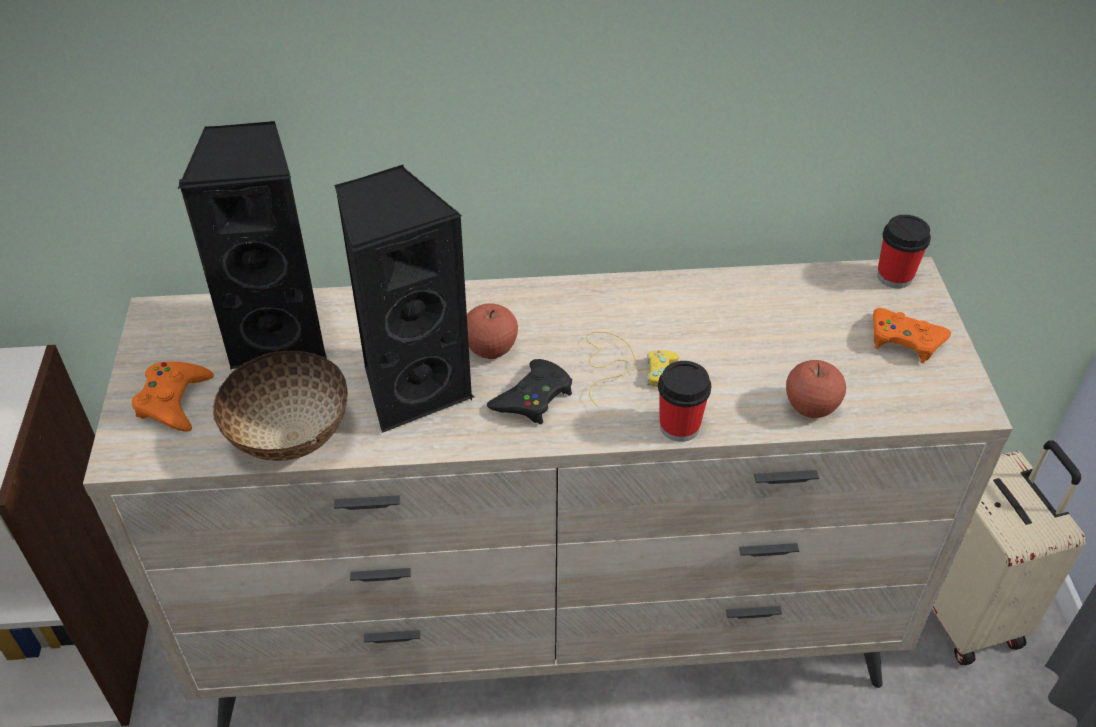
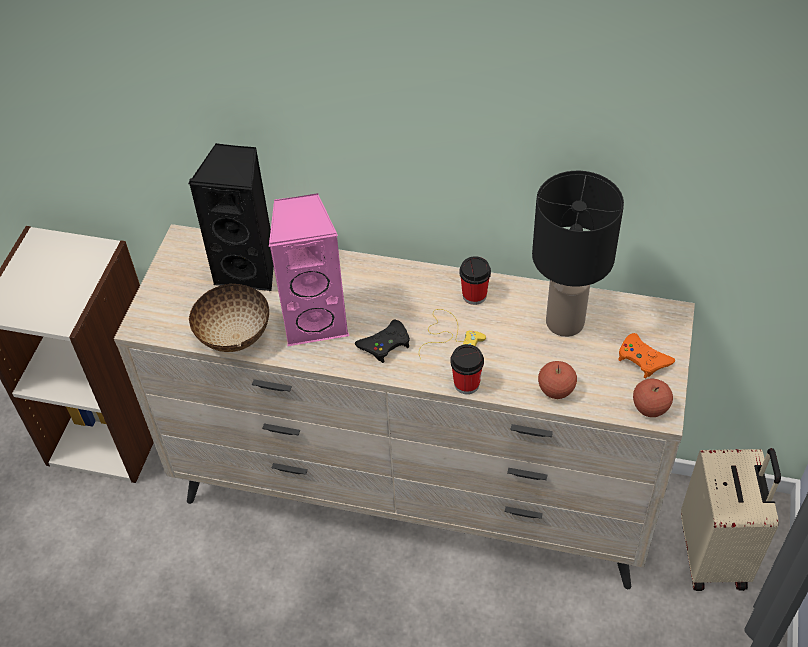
camera: 20 degrees right, 5 degrees up
(173, 401) = (176, 298): orange game controller -> none
(412, 387) = (315, 320): black speaker -> pink speaker
(491, 349) = (372, 306): apple -> apple (650, 408)
(777, 313) = (566, 321): none -> black table lamp
(894, 276) = (660, 312): cup -> cup (474, 295)

